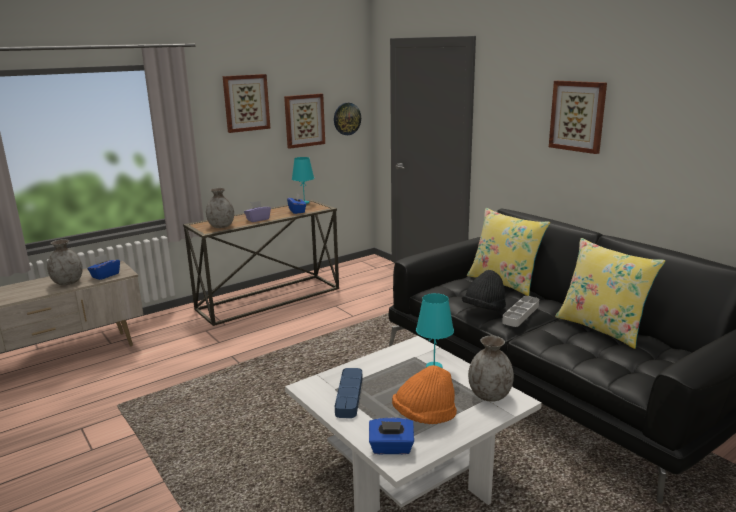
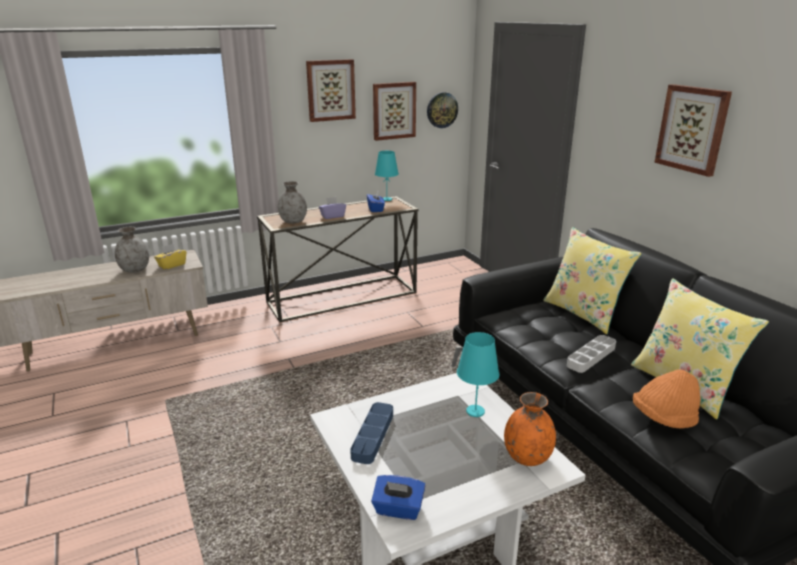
camera: 10 degrees right, 5 degrees up
(105, 275) = (172, 265): blue tissue box -> yellow tissue box
(424, 416) = (446, 473): orange hat -> orange hat (663, 418)
(484, 309) = (550, 345): black hat -> none
(489, 395) = (526, 457): grey vase -> orange vase

